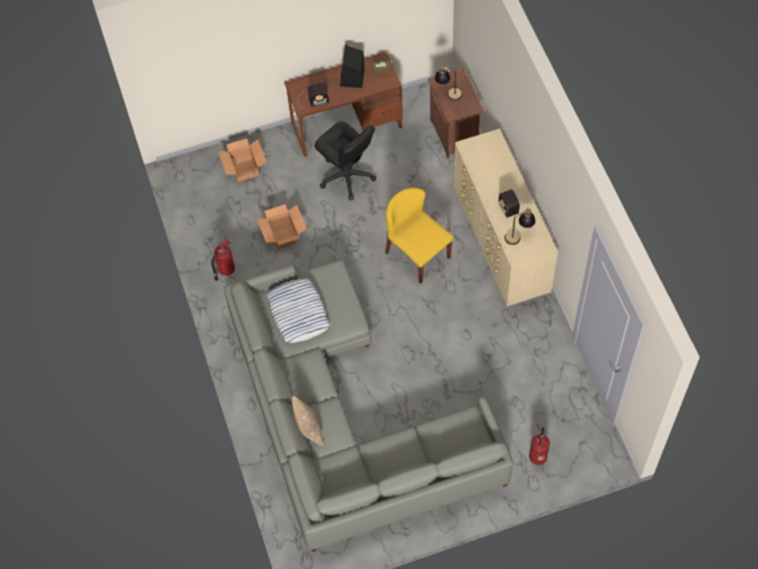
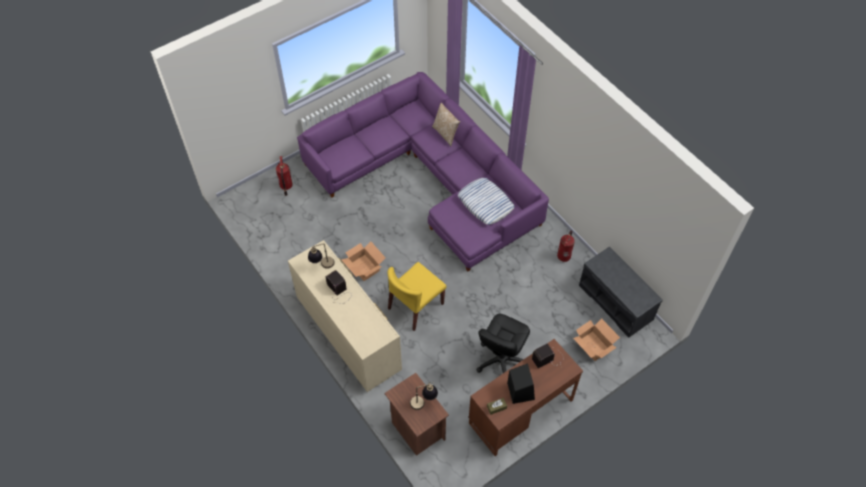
camera: 160 degrees right, 5 degrees down
(196, 204) = (616, 302): none -> grey bench
(283, 233) = (532, 297): cardboard box -> cardboard box (364, 268)
(343, 419) = (430, 177): grey sofa -> purple sofa
(347, 176) = (500, 360): black office chair -> black office chair turned 90 degrees counterclockwise
(417, 254) = (415, 306): yellow chair -> yellow chair turned 105 degrees clockwise

